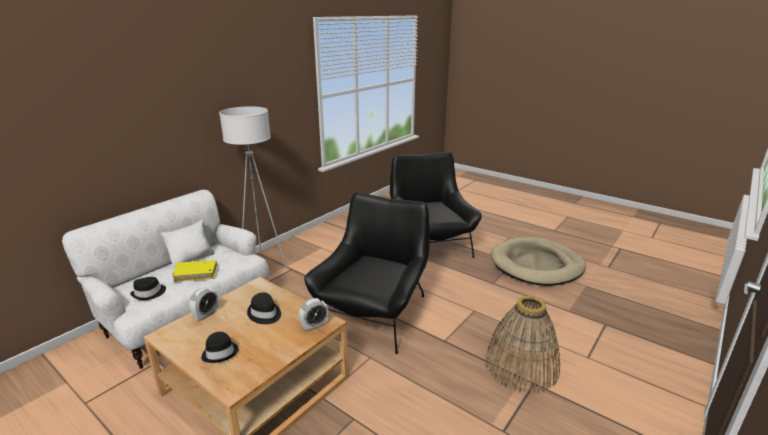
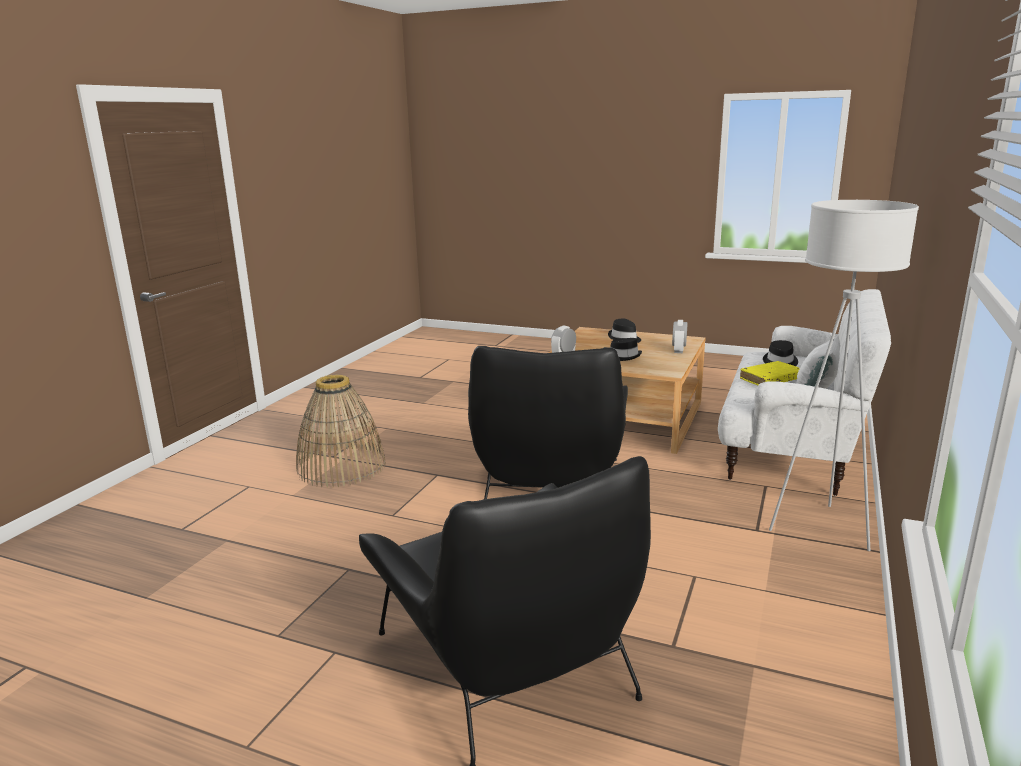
camera: 165 degrees right, 5 degrees down
(536, 265) = (222, 636): beige dog bed -> none

